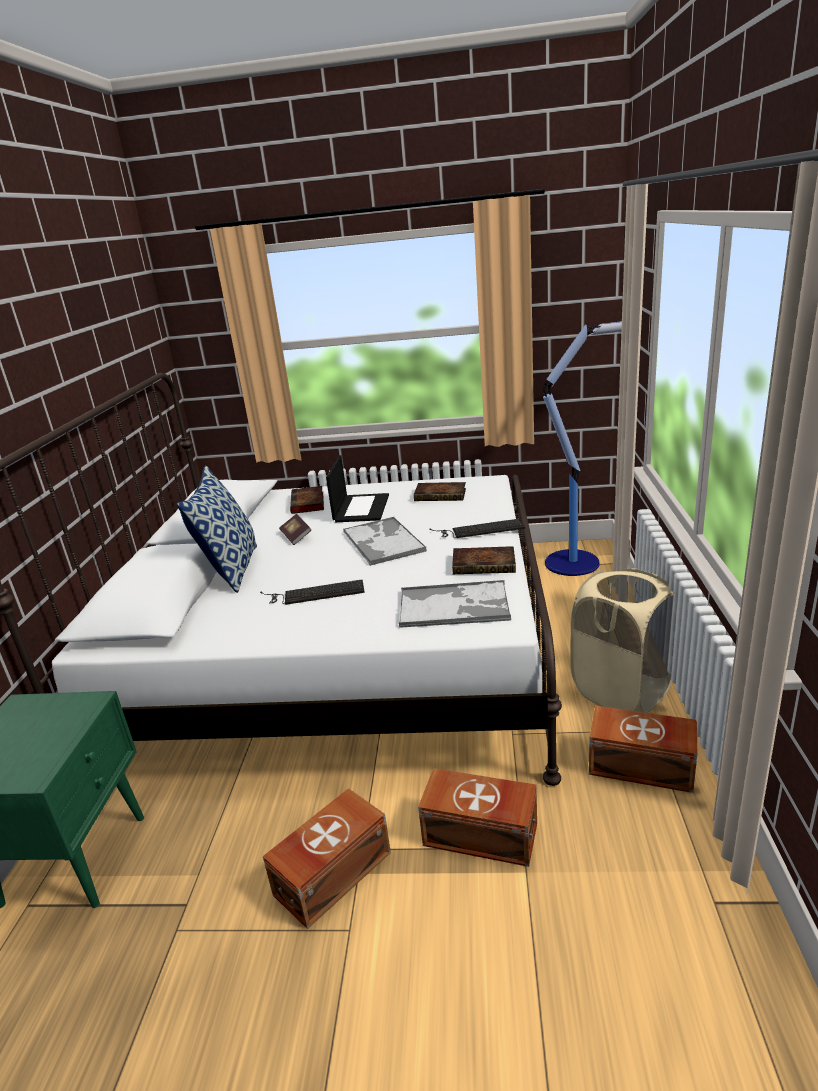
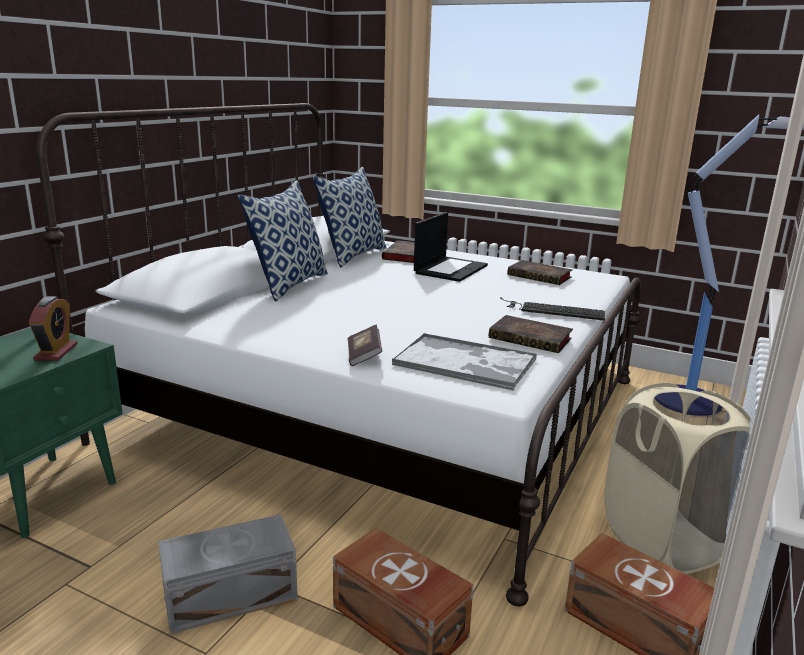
camera: 20 degrees right, 5 degrees down
(65, 719) = (56, 352): none -> alarm clock
(259, 517) = (352, 255): none -> pillow
(296, 536) = (369, 275): book -> book (364, 356)
(314, 593) = (340, 319): keyboard -> none
(330, 873) = (228, 594): brown storage box -> grey storage box
(382, 541) = (445, 297): tray -> none

